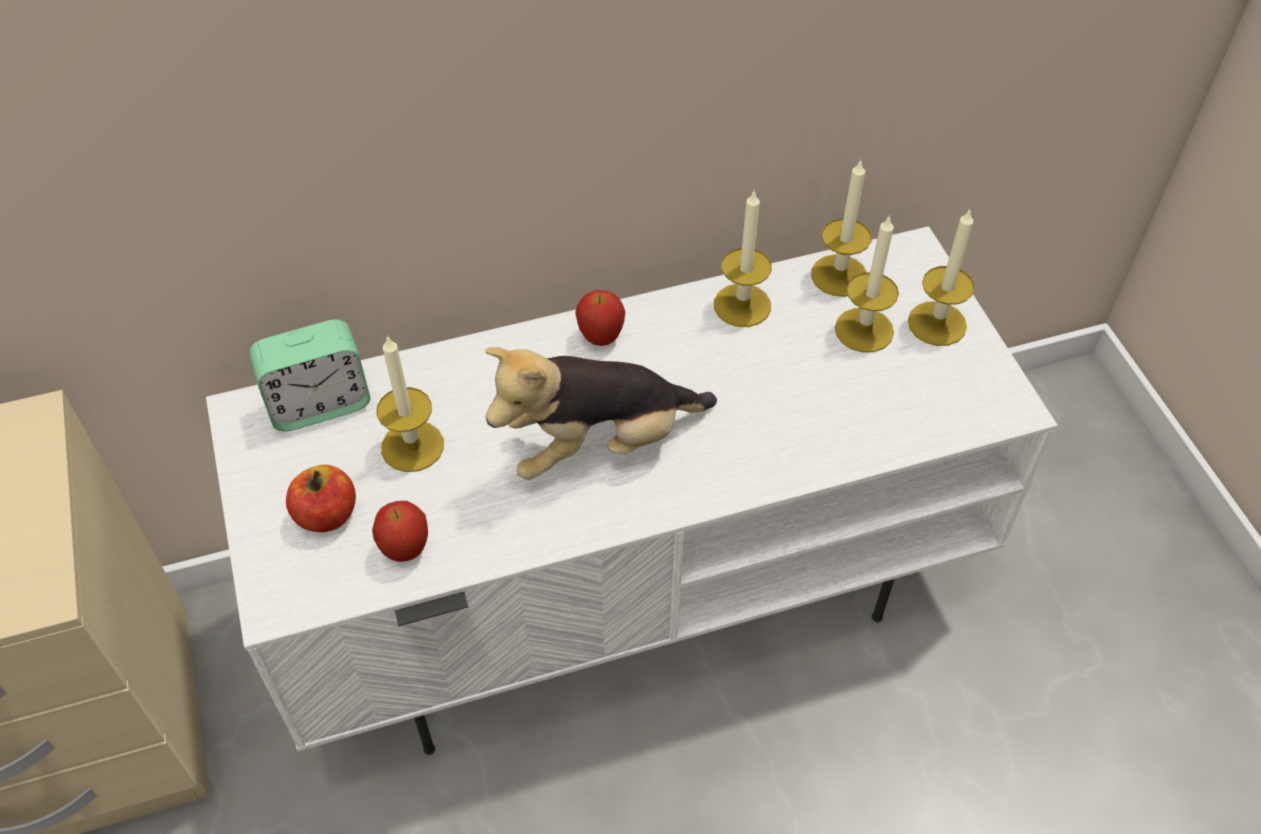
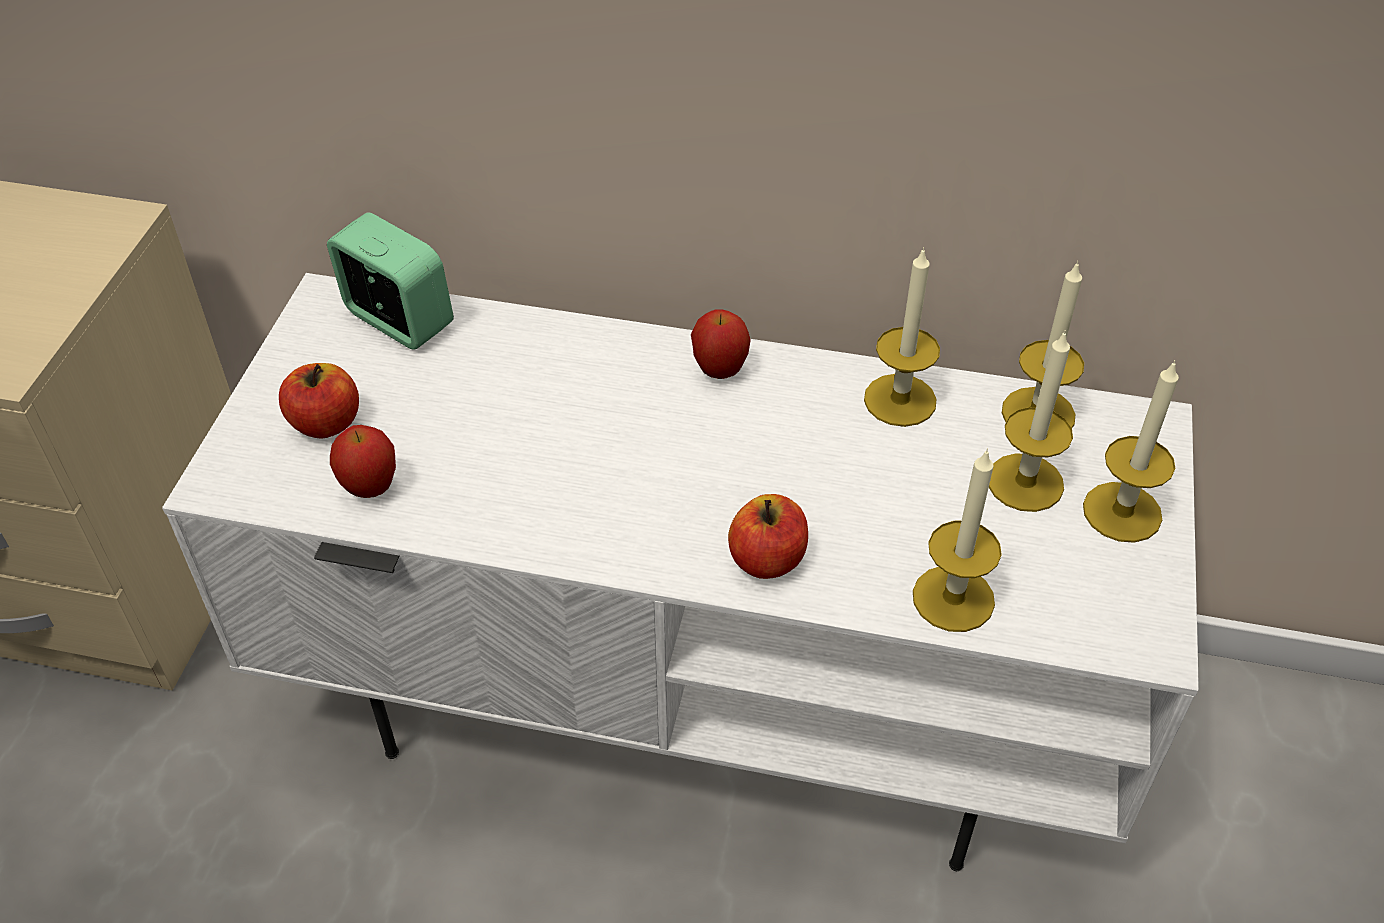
camera: 30 degrees right, 5 degrees down
(319, 404) = (398, 320): alarm clock -> alarm clock turned 150 degrees counterclockwise
(412, 446) = (453, 395): candle -> candle (953, 598)
(599, 444) = (637, 474): plush toy -> none
(736, 465) = (767, 559): none -> apple

